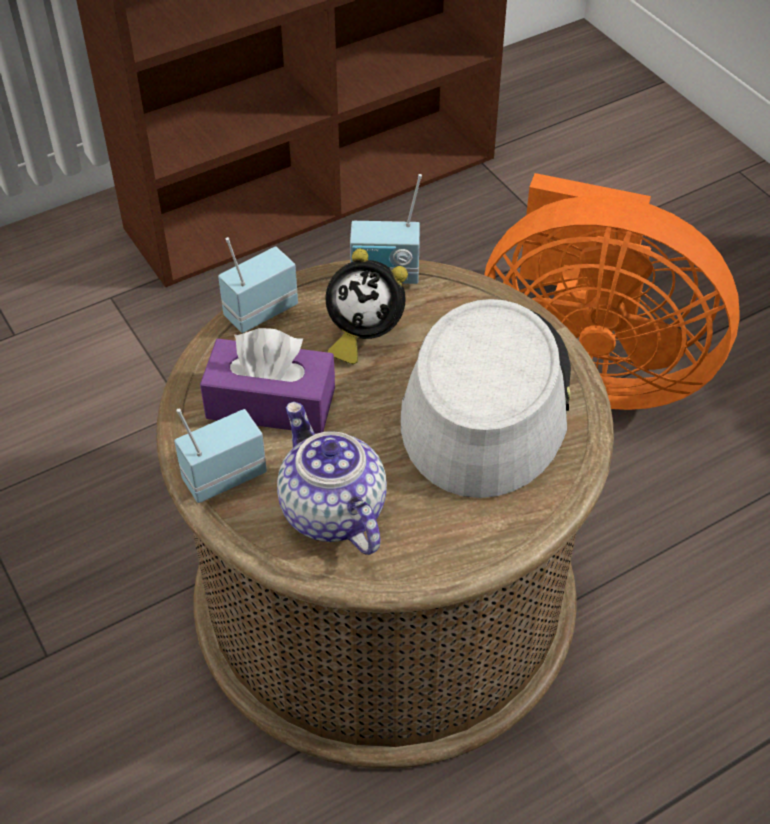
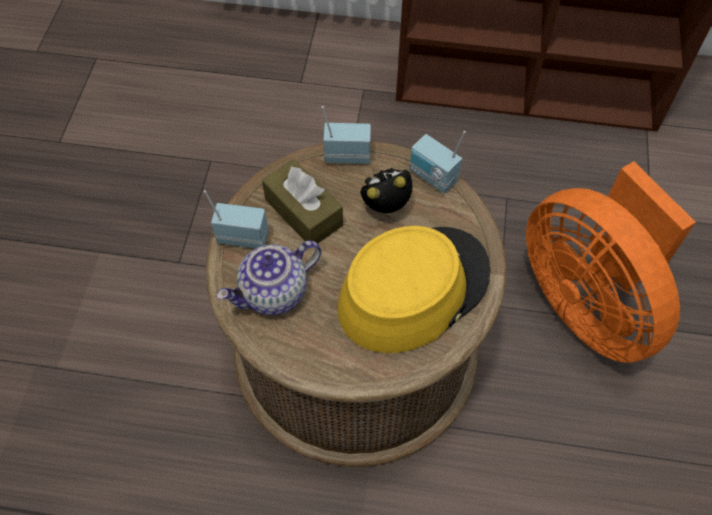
camera: 40 degrees right, 10 degrees up
(271, 403) = (303, 212): purple tissue box -> brown tissue box
(331, 511) = (274, 293): teapot -> teapot turned 135 degrees counterclockwise
(363, 336) = (386, 205): alarm clock -> alarm clock turned 105 degrees clockwise
(486, 400) = (413, 289): grey hat -> yellow hat

